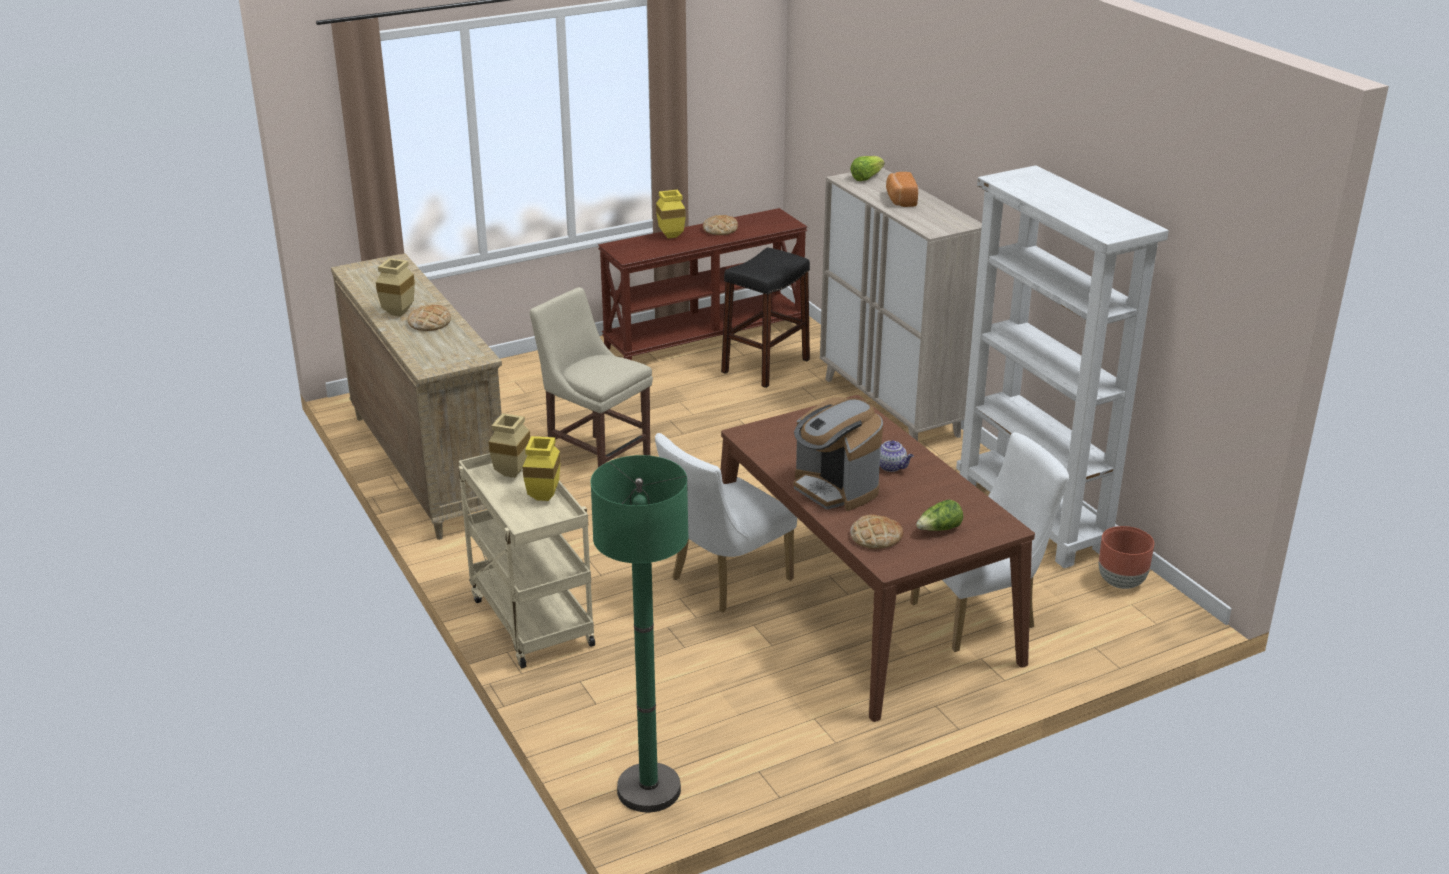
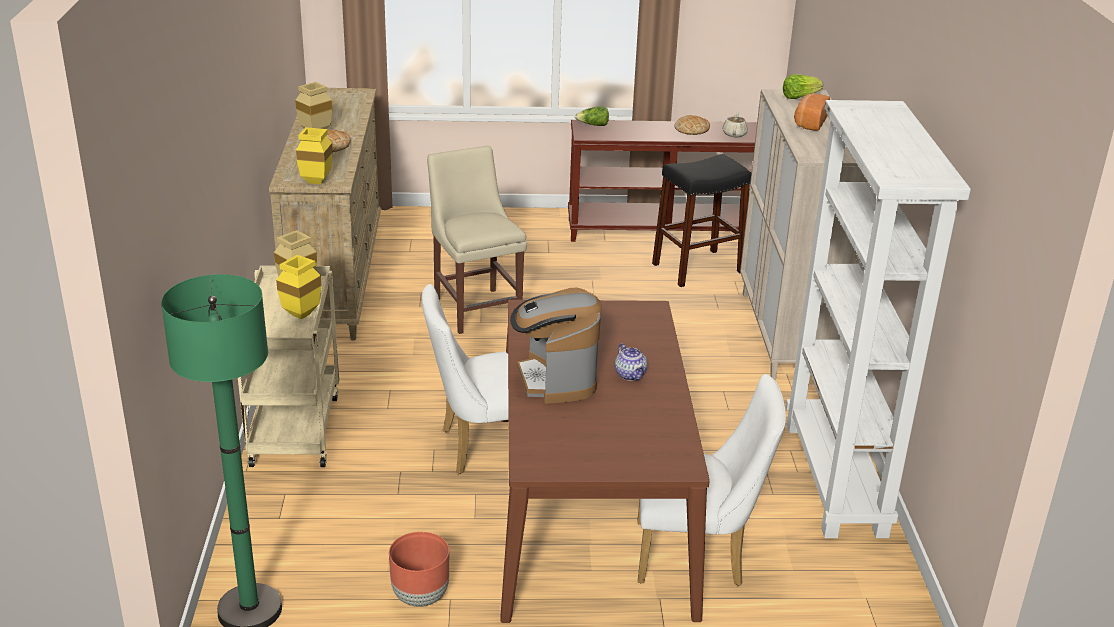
camera: 25 degrees right, 0 degrees up
(670, 236) = (639, 126): yellow vase -> yellow vase (314, 182)
(763, 225) = (734, 134): none -> beige teapot
(875, 536) = (547, 435): bread -> none
(939, 529) = (615, 447): lettuce -> lettuce (593, 125)
(1121, 583) = (874, 572): brown planter -> brown planter (420, 597)

